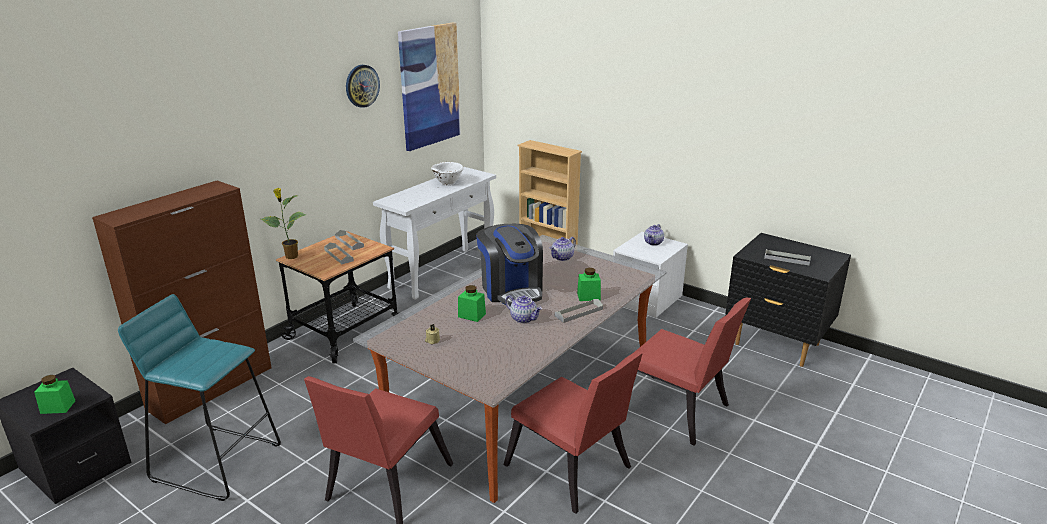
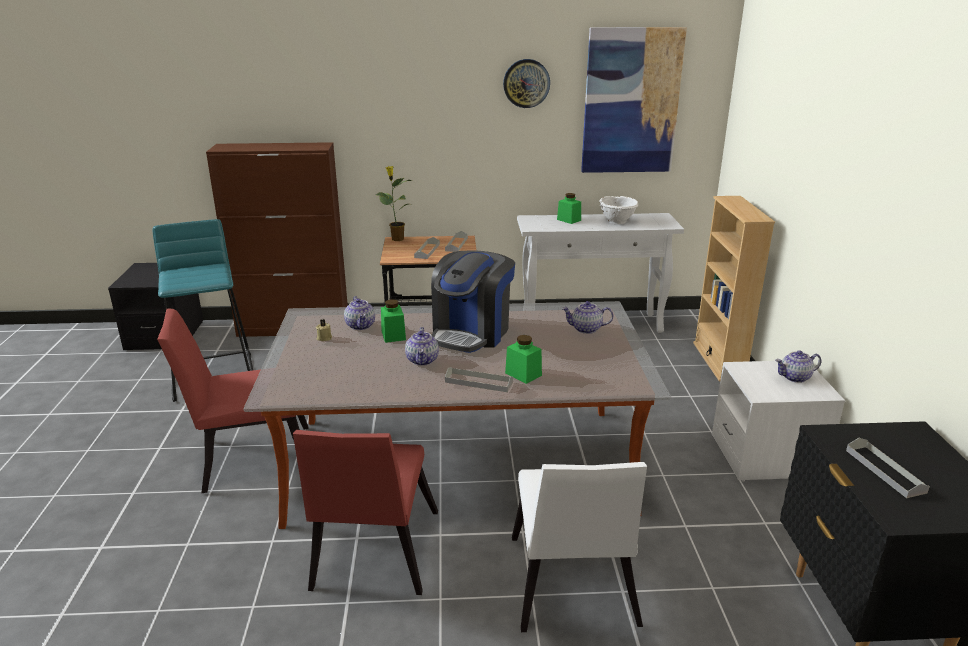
camera: 50 degrees right, 0 degrees up
(58, 407) = (143, 280): green jar -> green jar (569, 220)
(436, 321) = (361, 326): none -> teapot
(678, 412) = (571, 588): red chair -> white chair

